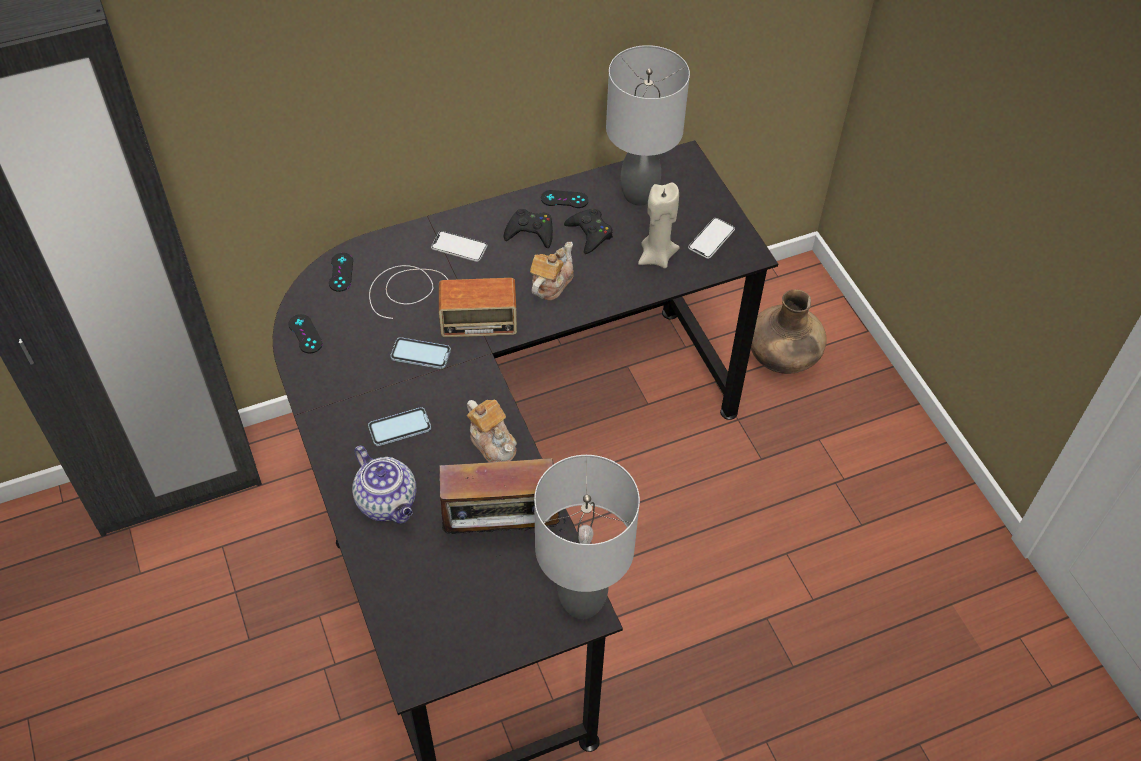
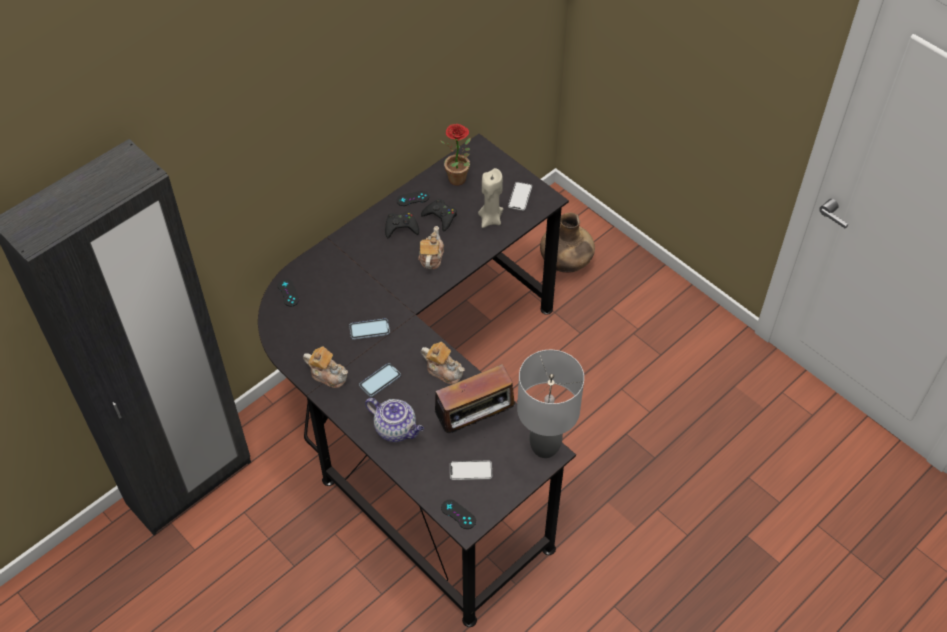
camera: 20 degrees left, 0 degrees up
(305, 334) = (286, 341): black game controller -> black game controller (458, 514)
(336, 397) = (328, 375): none -> teapot
(439, 303) = (364, 292): radio -> none
(459, 247) = (359, 252): phone -> phone (471, 471)
(638, 195) = (460, 181): grey table lamp -> potted plant

